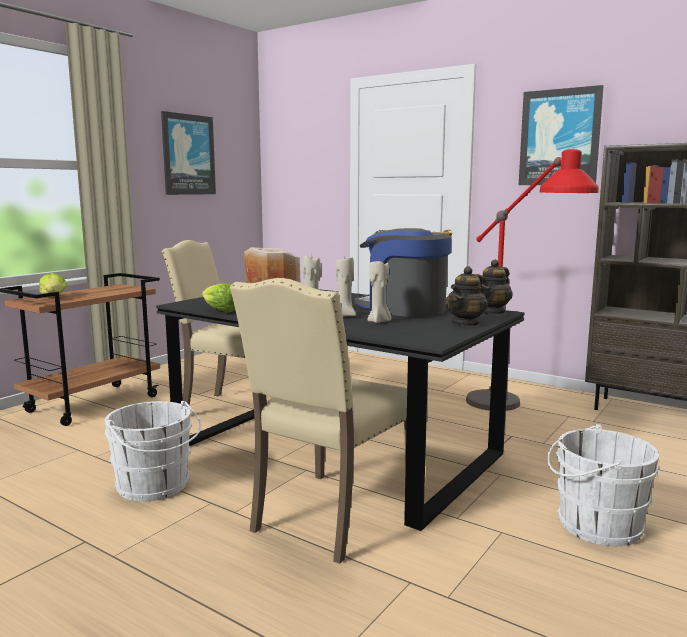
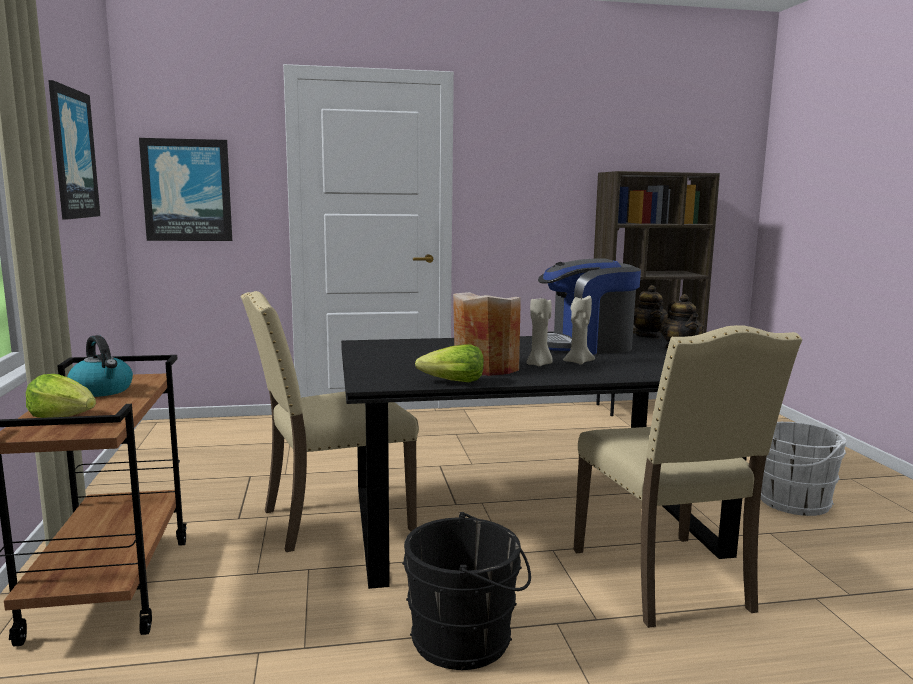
camera: 45 degrees left, 0 degrees up
(103, 290) = (102, 391): none -> kettle
(155, 487) = (468, 639): white bucket -> black bucket
(379, 322) = (627, 362): beige candle -> none
(514, 414) = (575, 437): red floor lamp -> none
(559, 137) = (544, 159): picture -> picture (187, 190)

